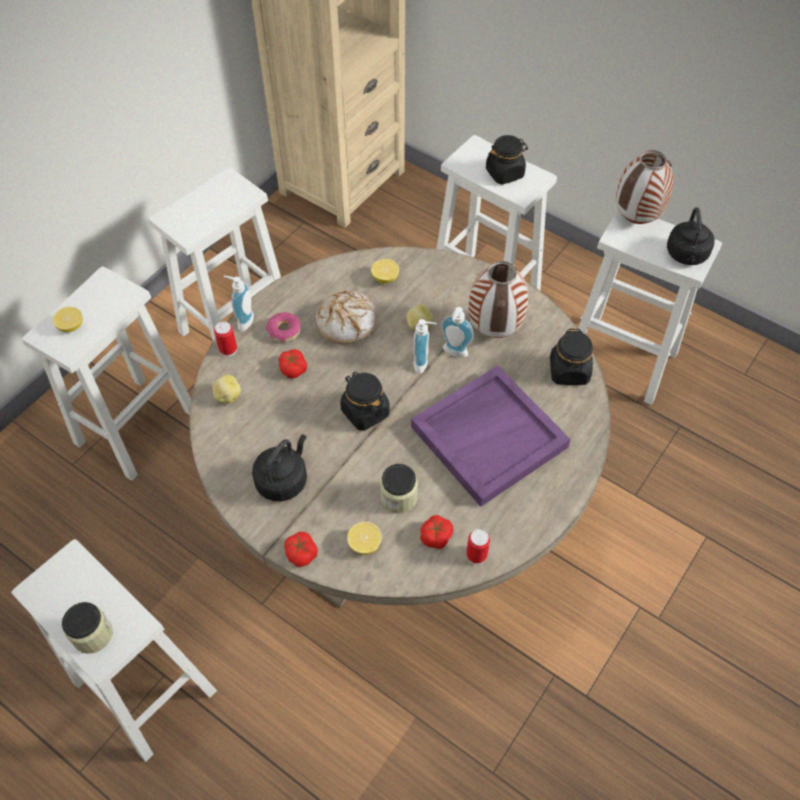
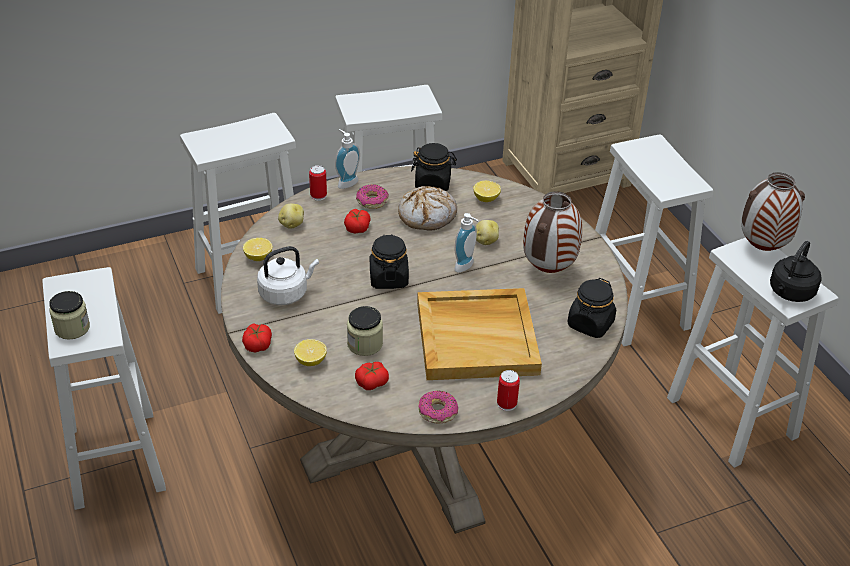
camera: 30 degrees right, 15 degrees down
(71, 326) = (220, 140): lemon -> lemon (258, 257)
(283, 480) = (286, 293): black kettle -> white kettle
(454, 353) = (498, 271): soap dispenser -> none
(476, 555) = (393, 409): can -> can (506, 404)
(489, 435) = (477, 337): purple tray -> beige tray
(505, 173) = (664, 170): black jar -> black jar (433, 183)
(514, 535) = (437, 411): none -> donut

